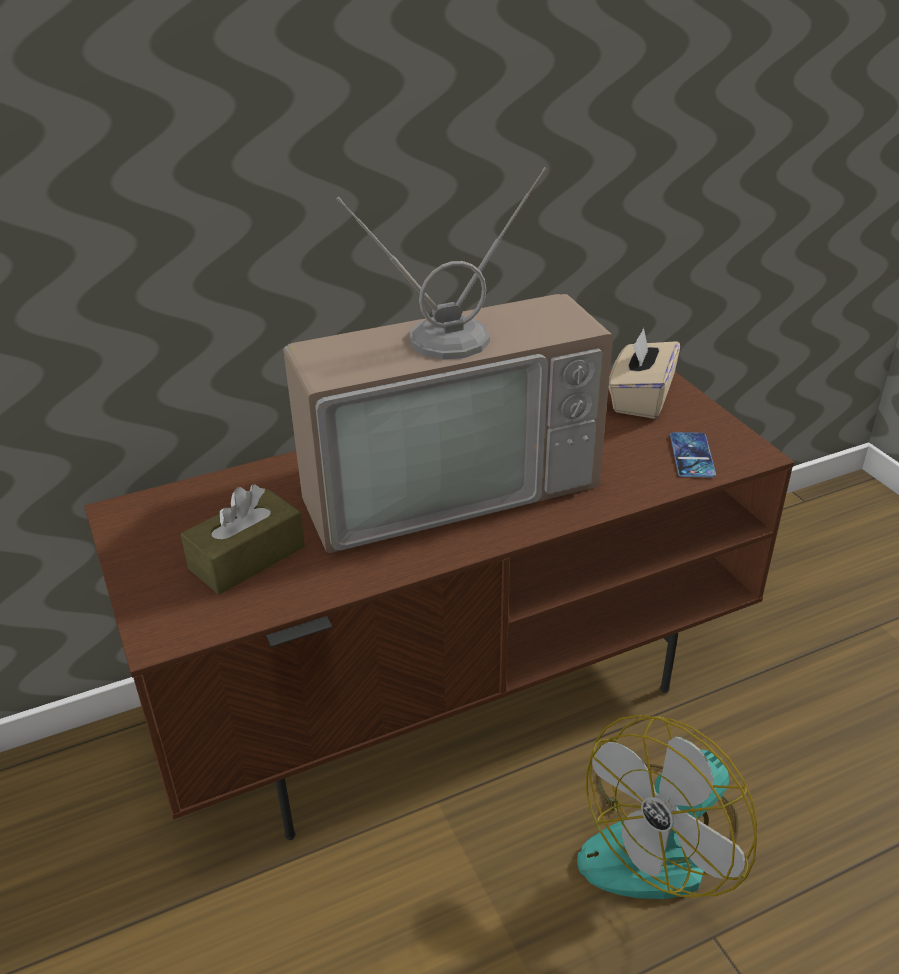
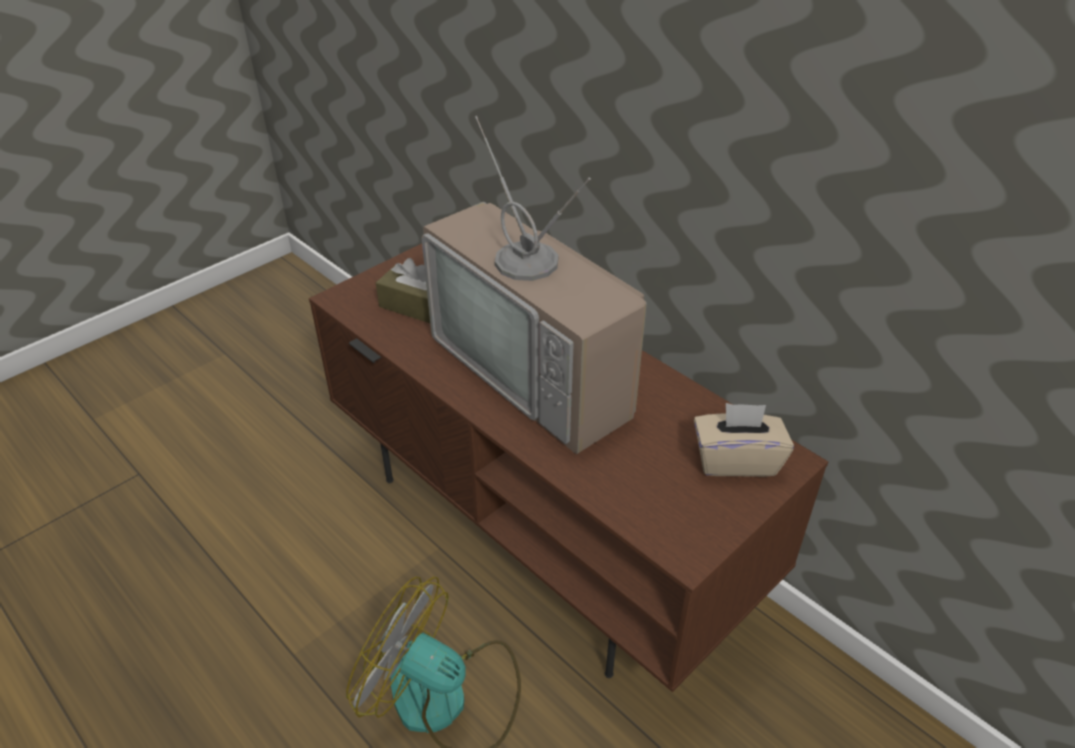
camera: 70 degrees right, 5 degrees up
(692, 455) = (657, 509): phone -> none

